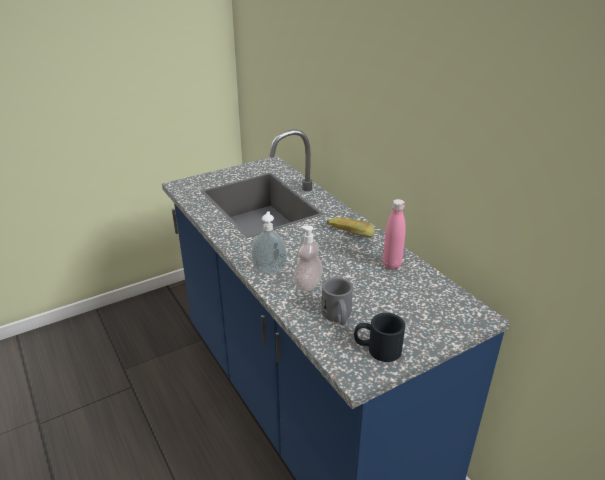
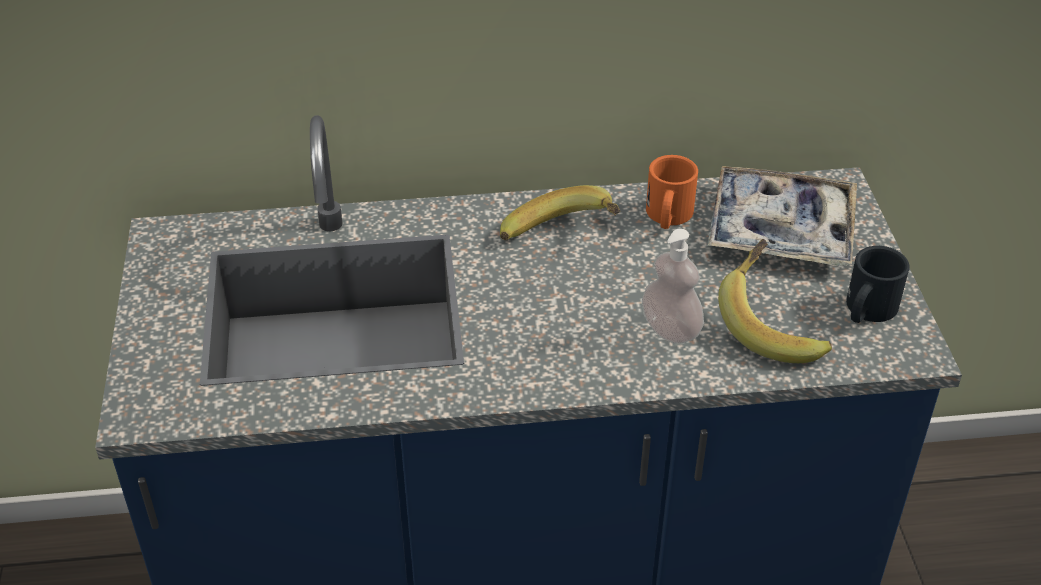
camera: 65 degrees left, 10 degrees up
(269, 270) = (598, 363): soap dispenser -> none
(338, 316) = (773, 324): grey mug -> banana
(391, 265) = (668, 217): pink bottle -> orange mug
(419, 303) = (780, 229): none -> tray

